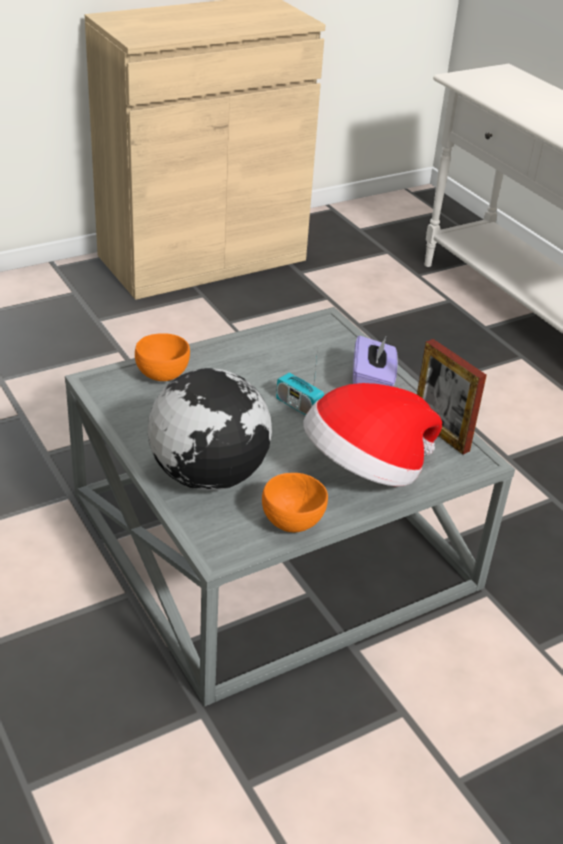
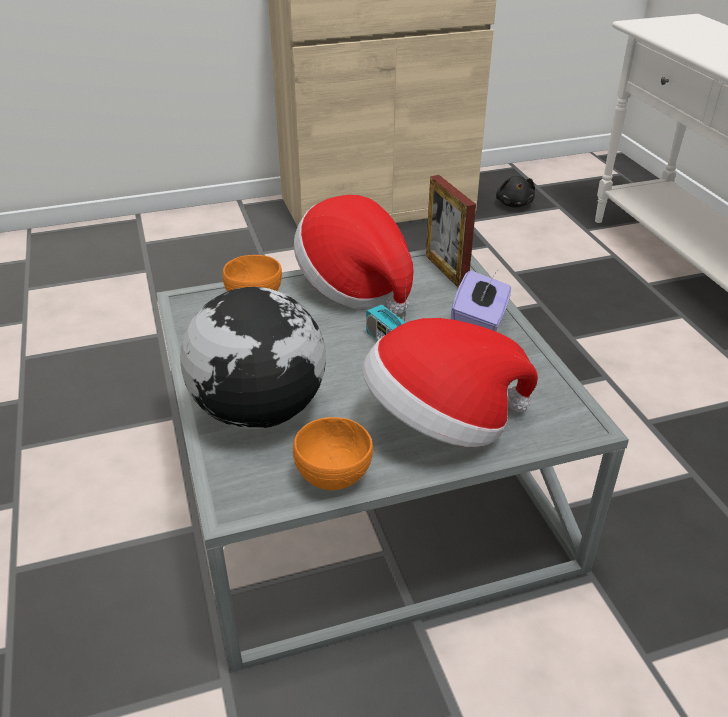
camera: 15 degrees right, 0 degrees up
(250, 355) = (355, 286): none -> hat
(342, 250) = (514, 204): none -> black plush toy
(440, 433) = (545, 388): picture frame -> picture frame (446, 271)

